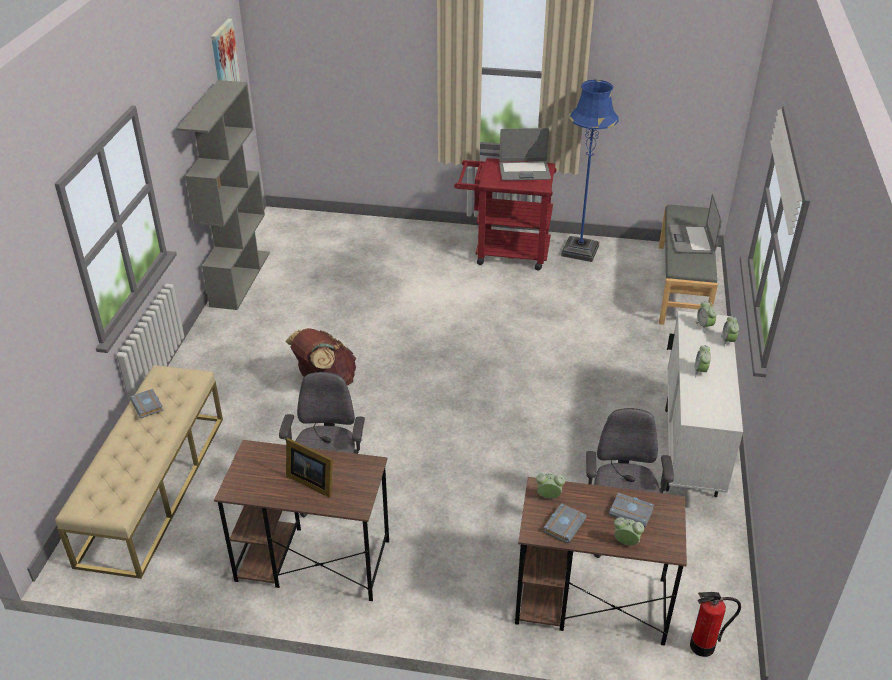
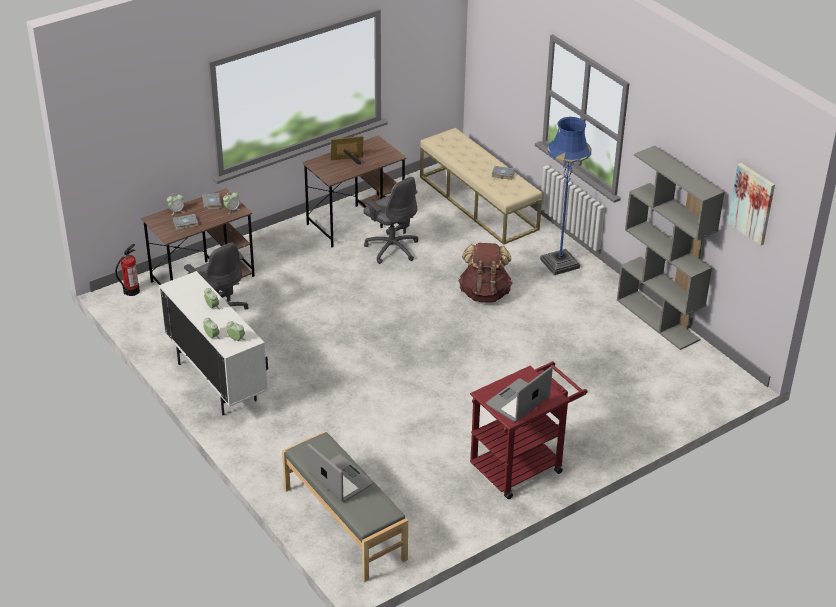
camera: 135 degrees right, 0 degrees up
(580, 250) = (466, 508): blue floor lamp -> blue floor lamp (559, 263)

